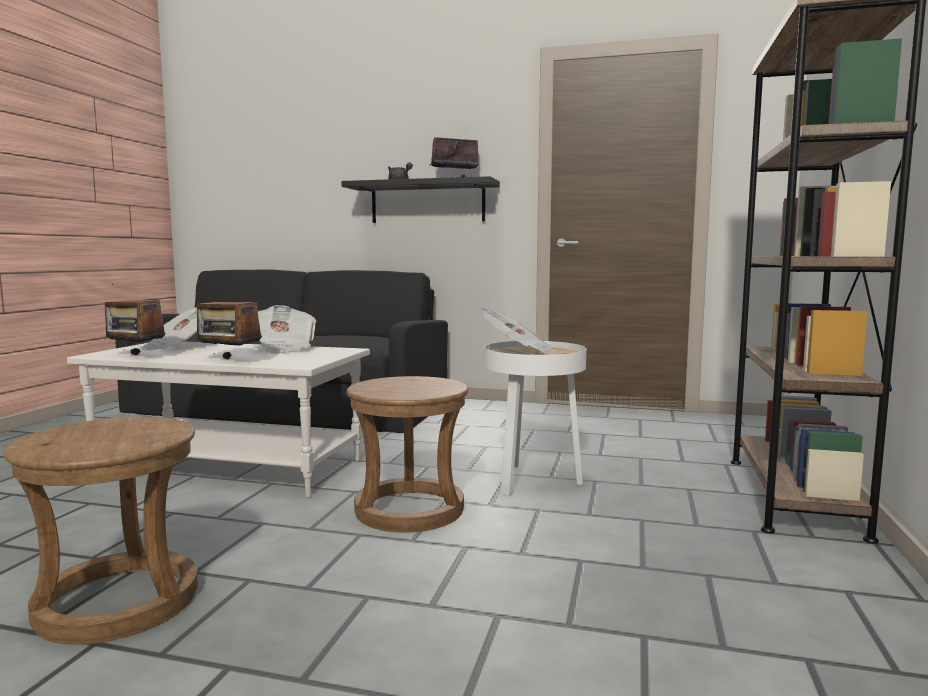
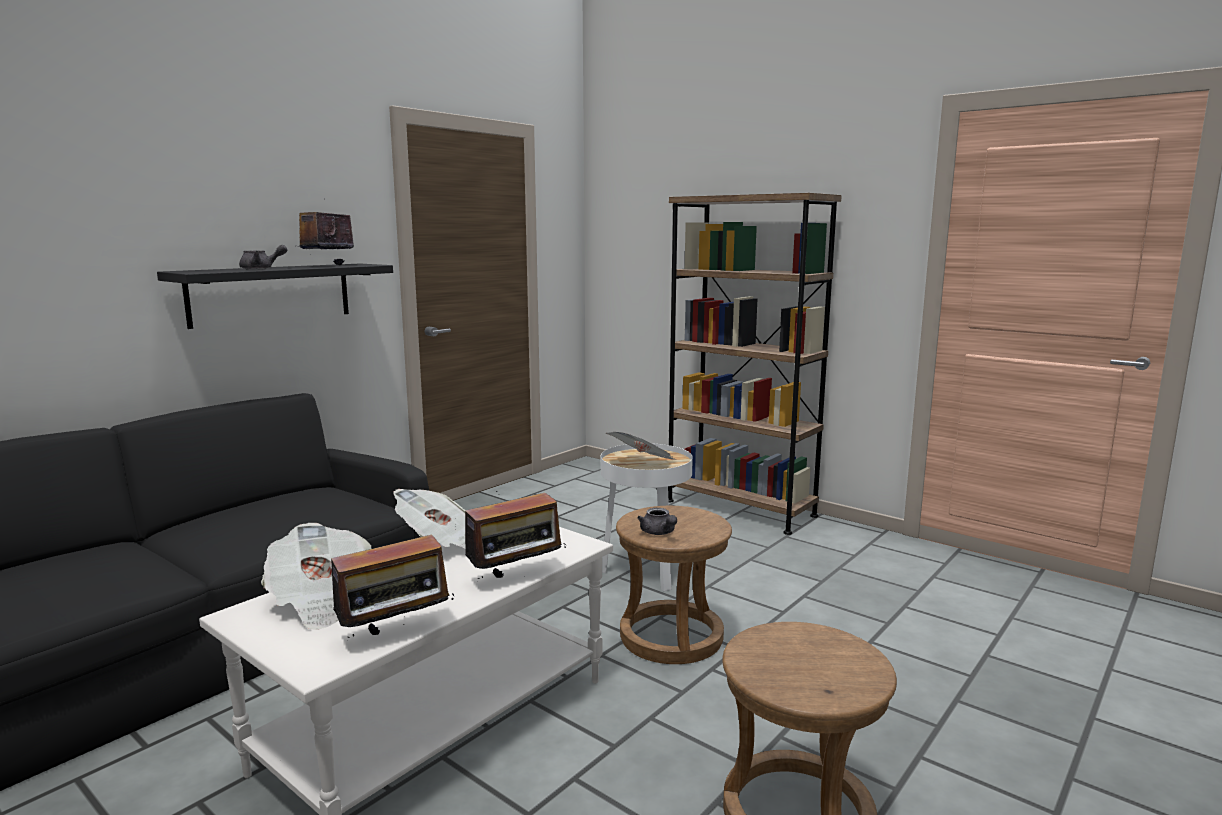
camera: 65 degrees left, 5 degrees up
(380, 385) = (659, 533): none -> grey teapot

